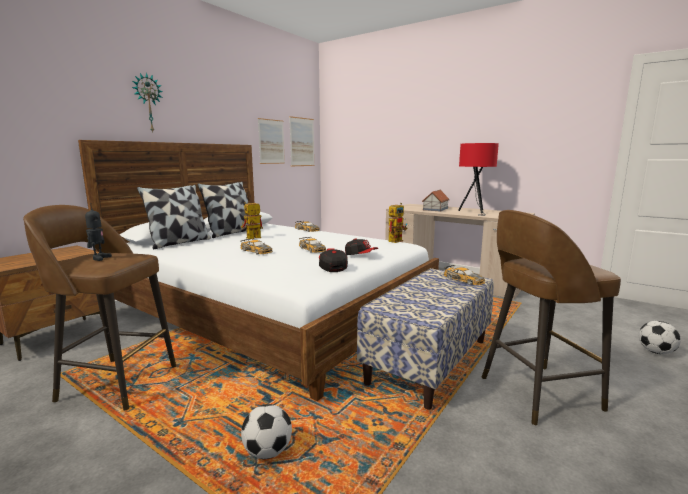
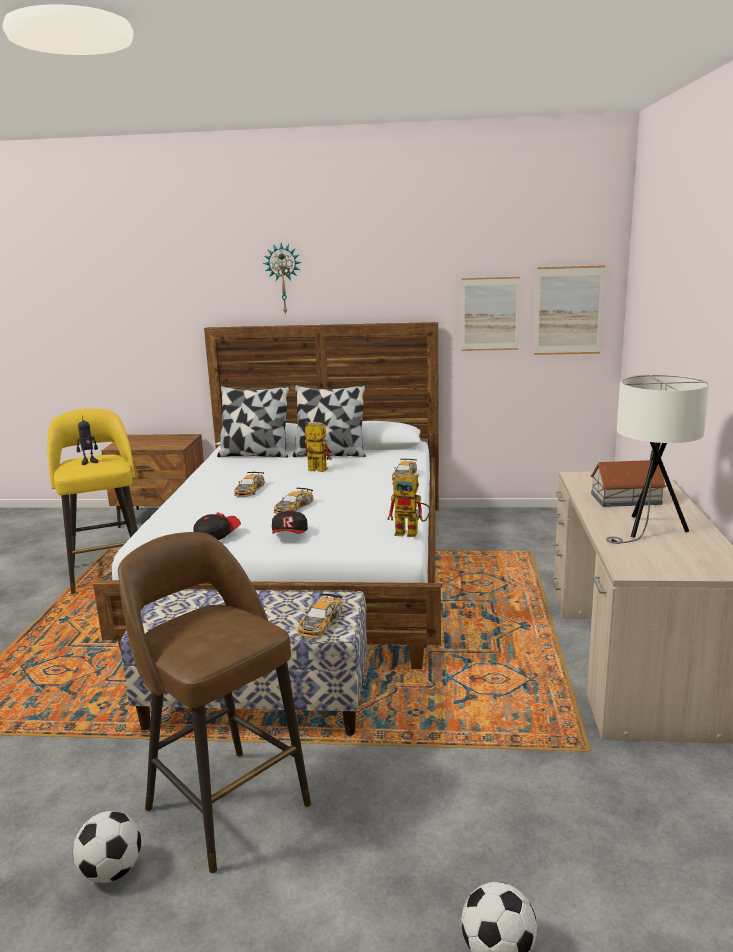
camera: 60 degrees right, 5 degrees up
(116, 382) = (108, 572): brown stool -> yellow stool
(267, 452) = (42, 669): football -> football (111, 871)
(474, 212) = (647, 530): red table lamp -> white table lamp

